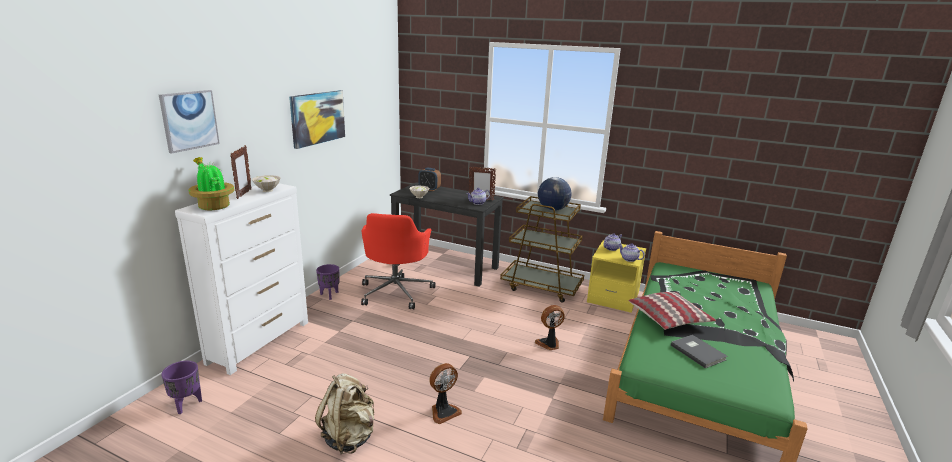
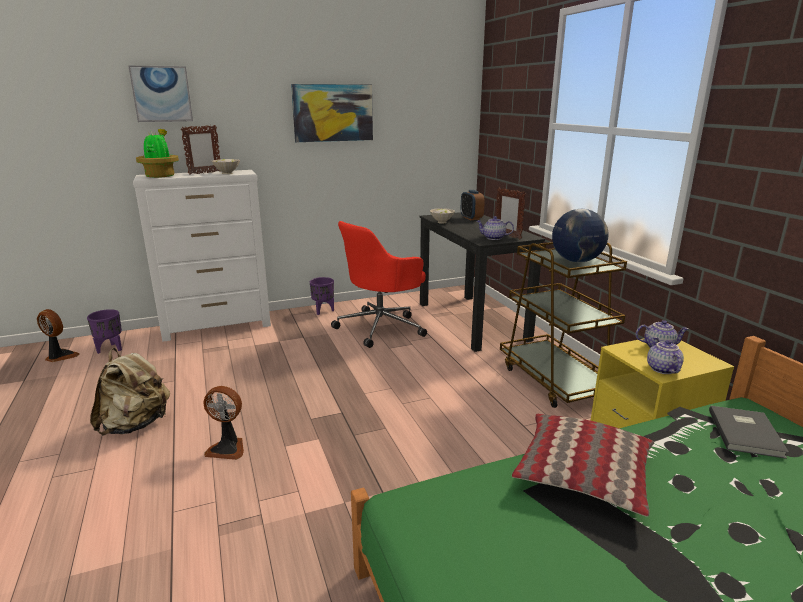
camera: 45 degrees right, 0 degrees up
(549, 344) = (448, 444): fan -> fan (60, 356)
(698, 352) = (532, 546): grey book -> grey book (747, 433)

